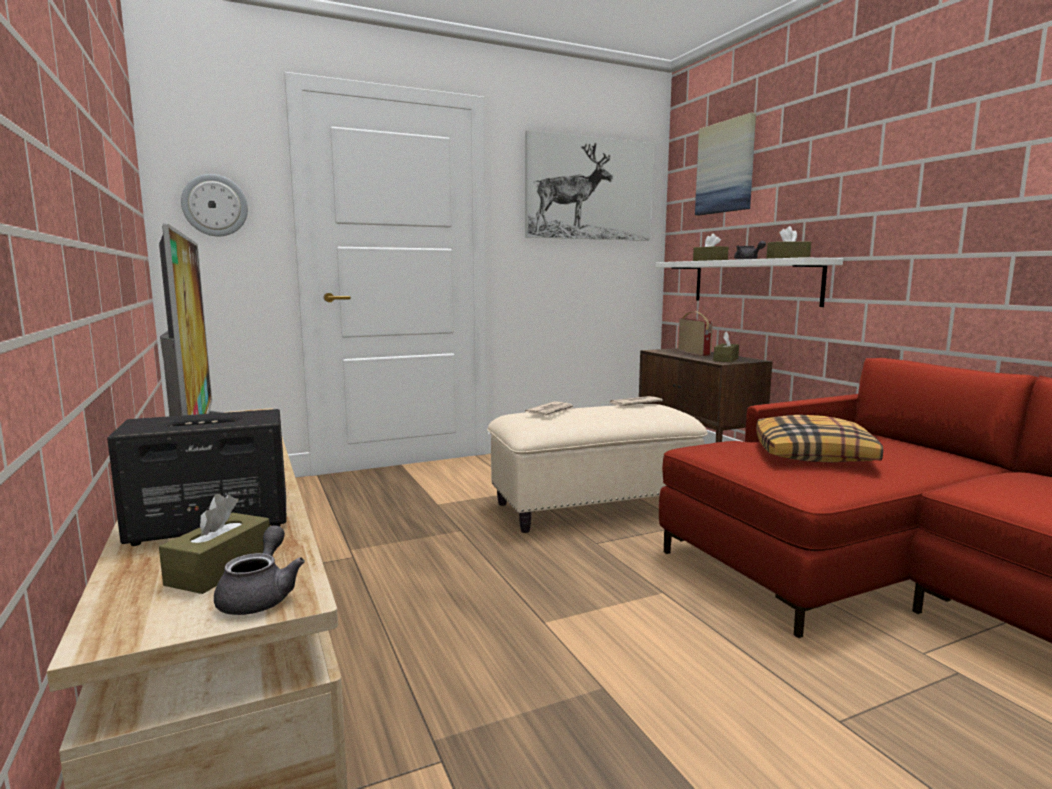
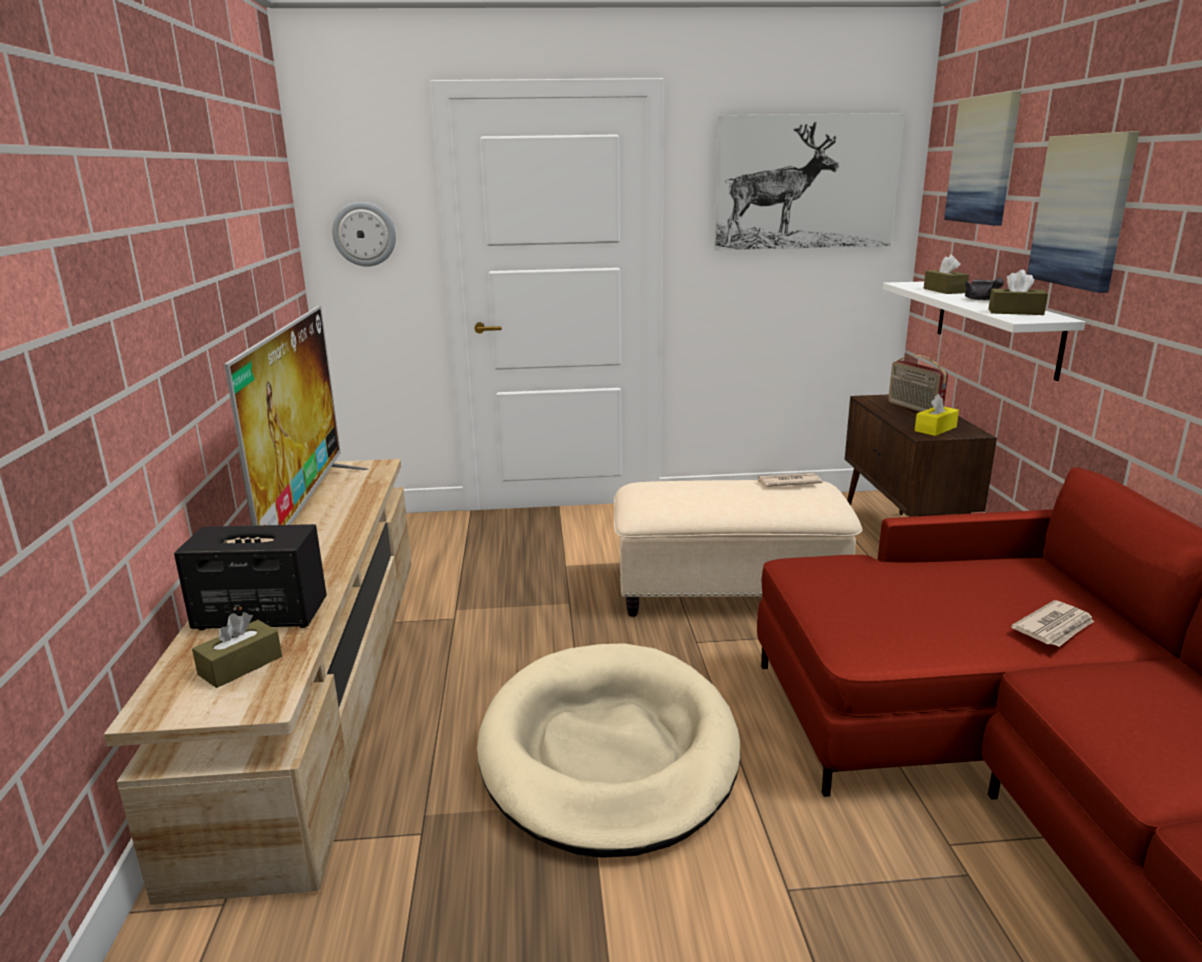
camera: 20 degrees right, 10 degrees up
(260, 596) = (250, 698): grey teapot -> none
(551, 412) = (680, 487): newspaper -> newspaper (1055, 627)
(586, 640) = (609, 752): none -> beige dog bed
(694, 353) = (913, 408): radio -> radio turned 150 degrees clockwise
(726, 359) = (935, 429): brown tissue box -> yellow tissue box
(814, 455) = (922, 596): pillow -> none
(827, 182) = (1082, 211): none -> picture

